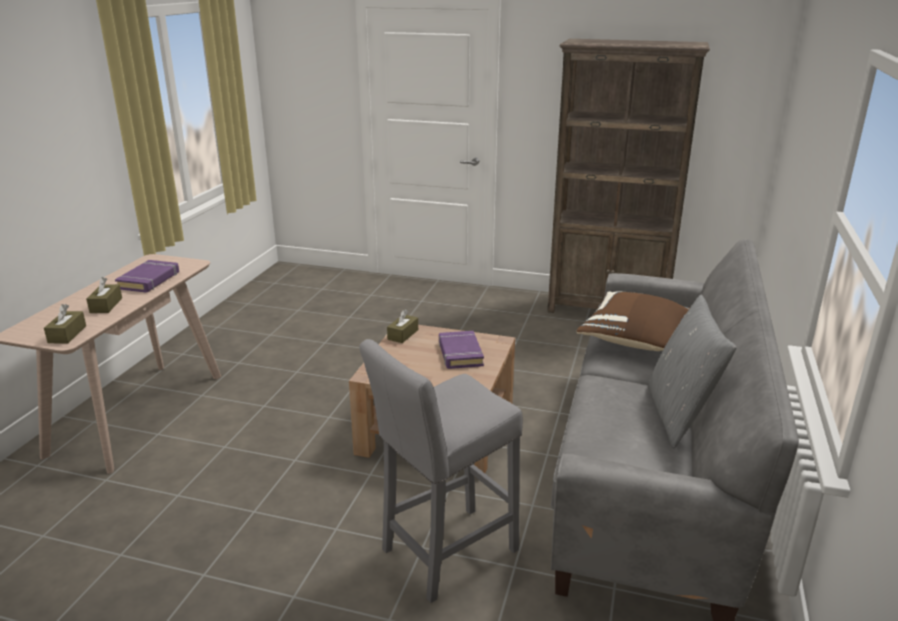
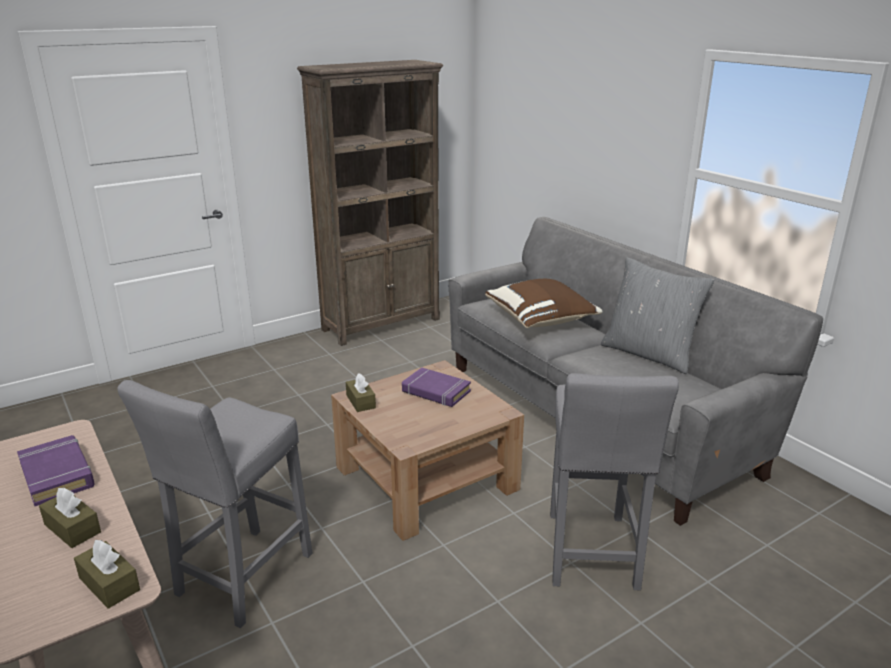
camera: 50 degrees left, 0 degrees up
(250, 415) = (240, 579): none -> grey stool

